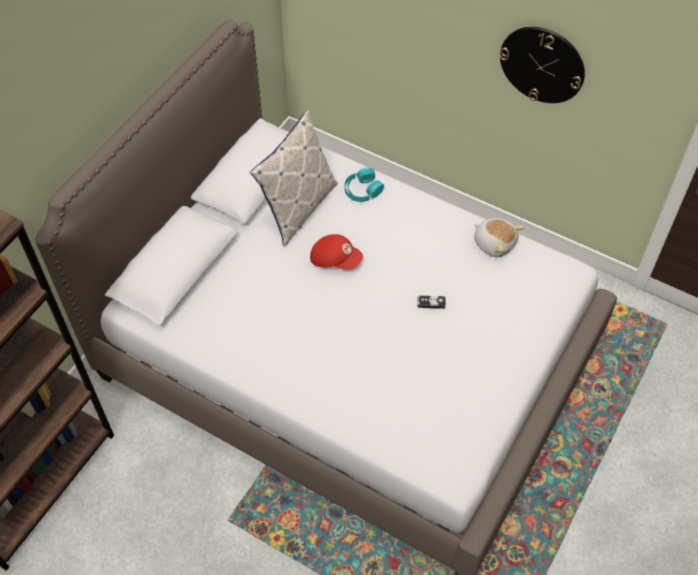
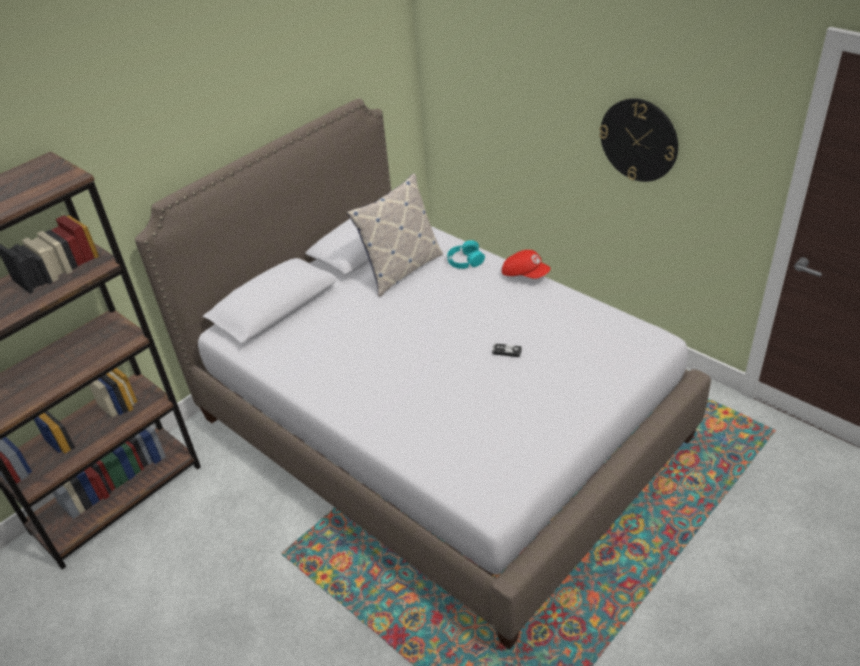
camera: 15 degrees right, 15 degrees down
(335, 259) = (423, 310): red cap -> red cap (525, 274)
(494, 243) = (583, 309): plush toy -> none

